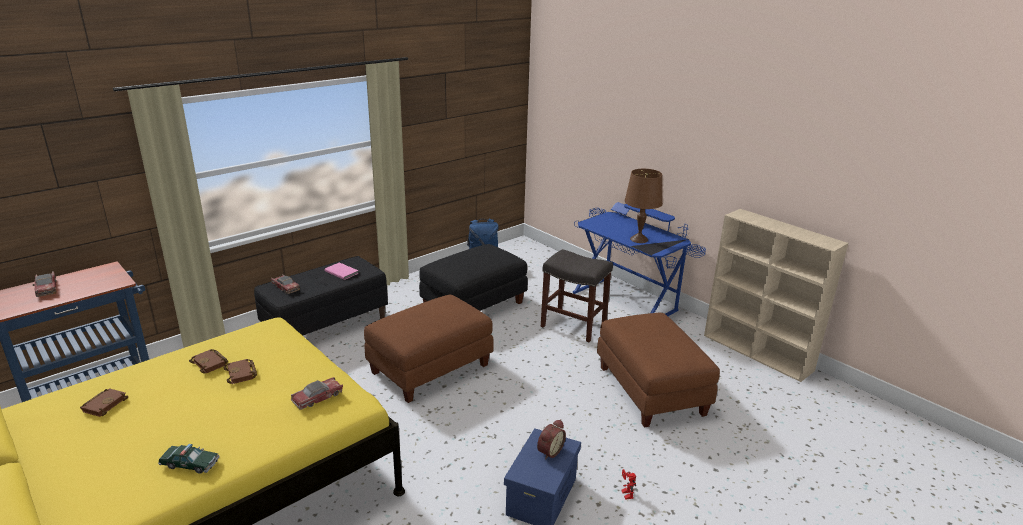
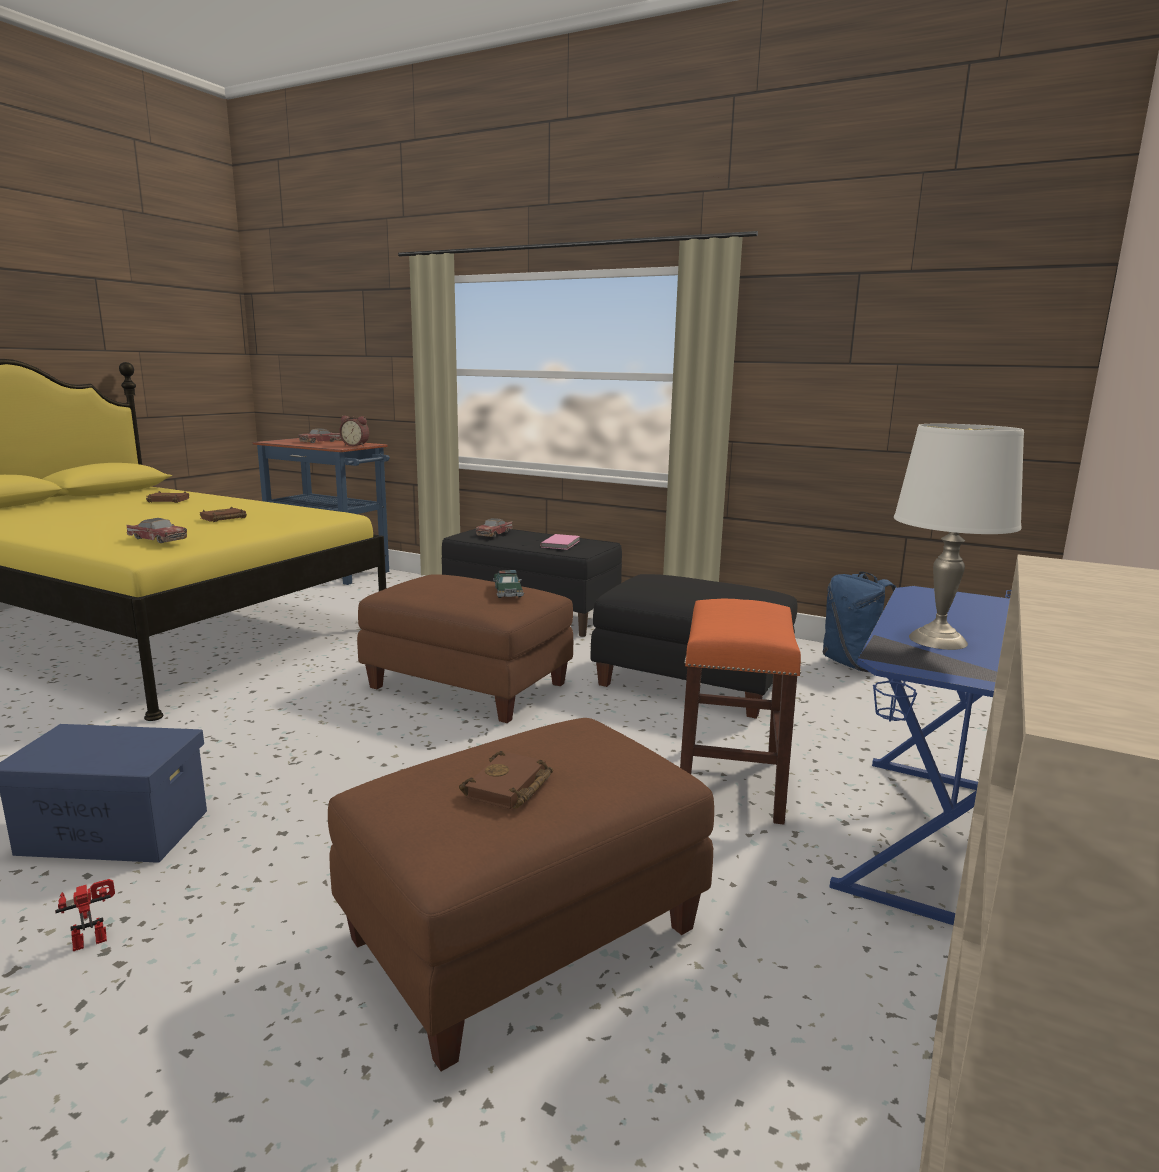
camera: 70 degrees right, 10 degrees down
(190, 464) = (47, 527): toy car -> toy car (507, 592)
(211, 363) = (245, 509): brown book -> brown book (509, 788)
(549, 451) = (122, 749): alarm clock -> alarm clock (356, 445)
(572, 325) = (729, 782): grey stool -> orange stool
(639, 239) = (938, 640): brown table lamp -> white table lamp

